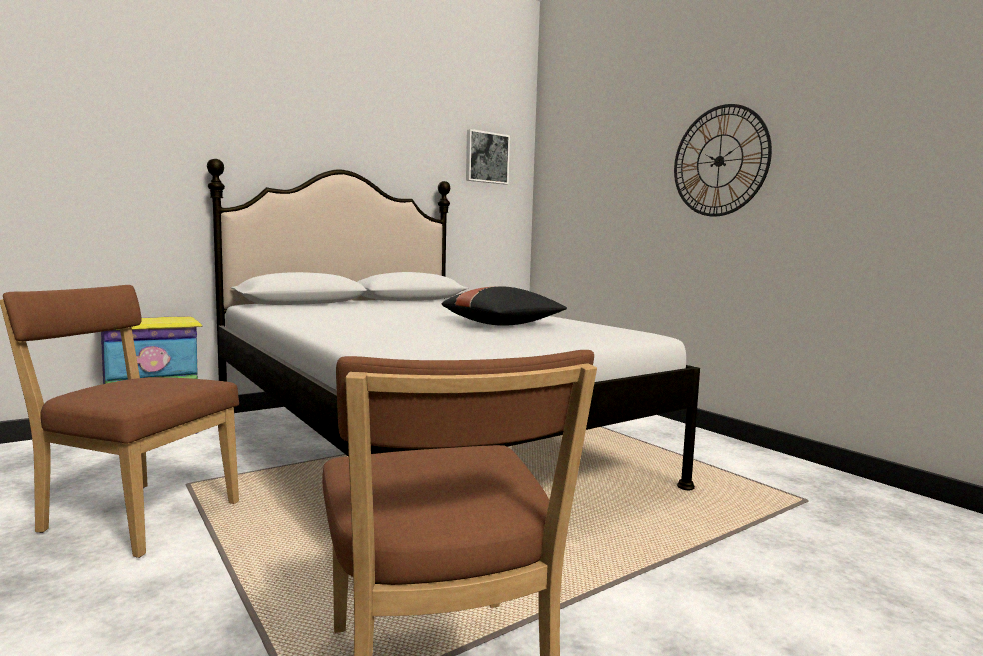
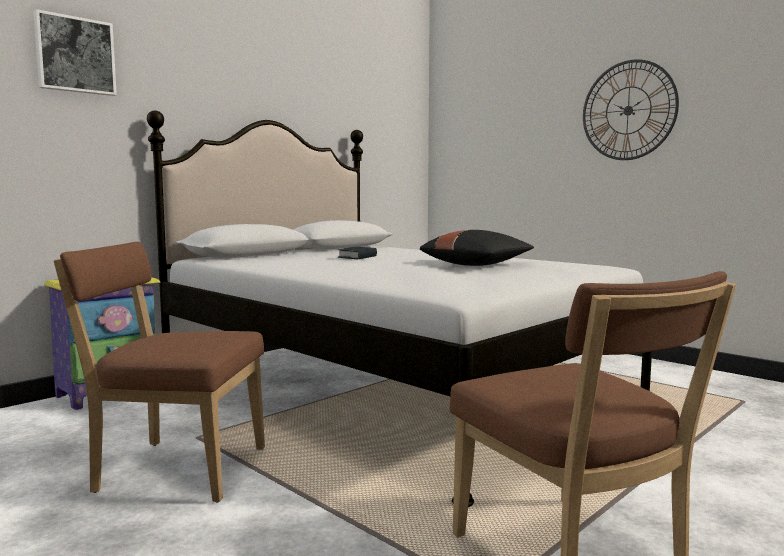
camera: 10 degrees left, 0 degrees up
(401, 310) = (357, 257): none -> book
(486, 157) = (389, 106): picture -> picture (75, 55)

